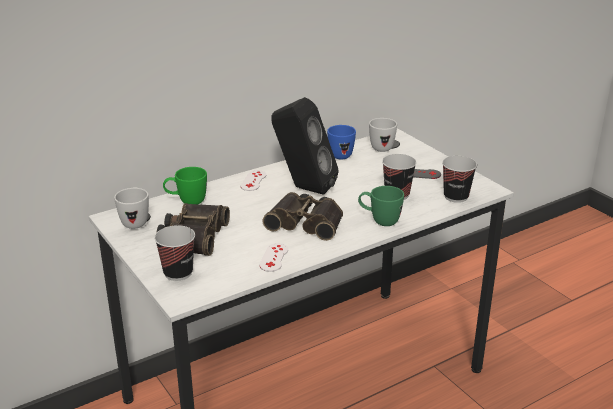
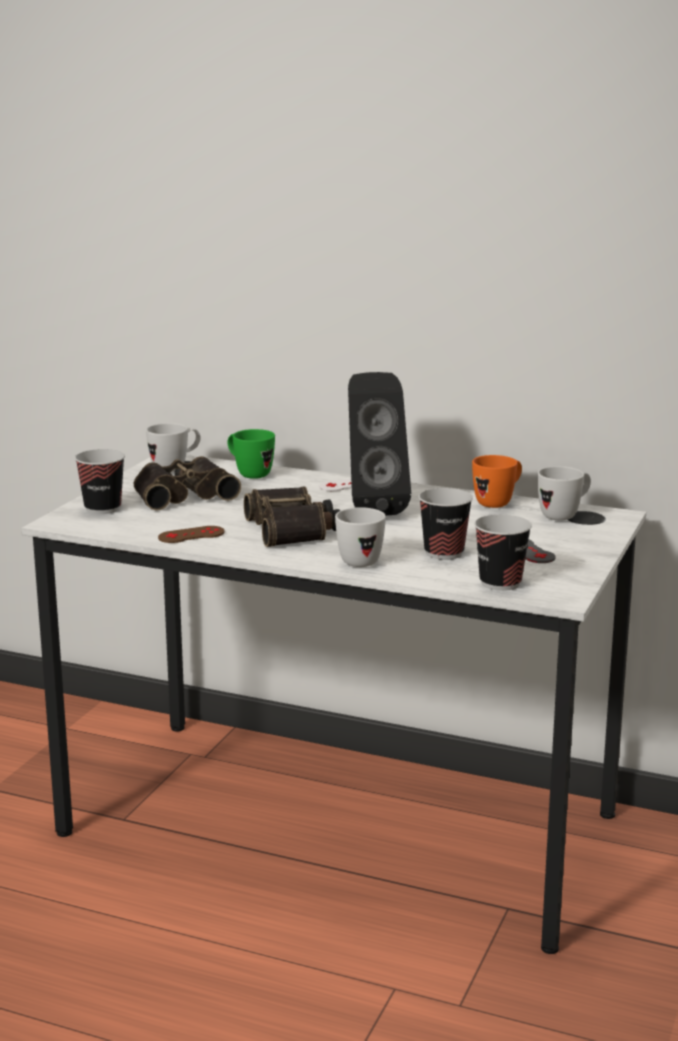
camera: 55 degrees right, 10 degrees down
(274, 257) = (191, 535): white game controller -> brown game controller
(339, 154) = (498, 502): blue mug -> orange mug
(379, 221) = (357, 559): green mug -> white mug

